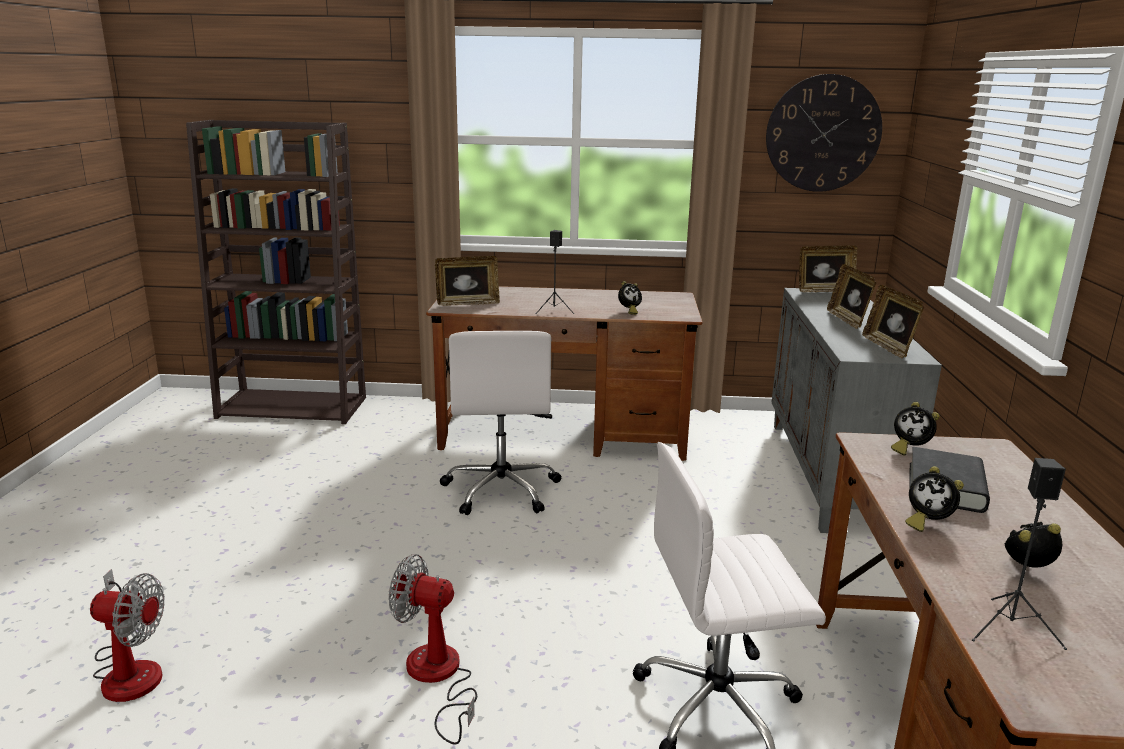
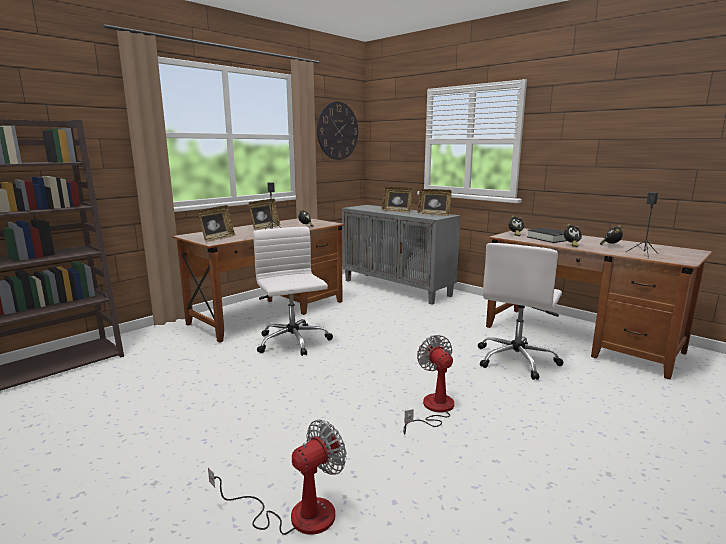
camera: 50 degrees left, 5 degrees down
(438, 678) = (433, 409): fan -> fan turned 105 degrees clockwise
(501, 490) = (293, 342): white office chair -> white office chair turned 150 degrees counterclockwise
(824, 290) = (358, 206): picture frame -> picture frame (264, 228)

